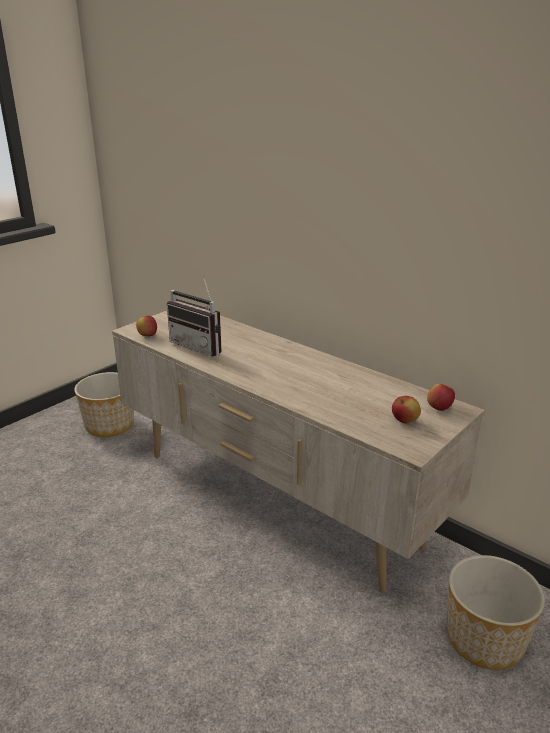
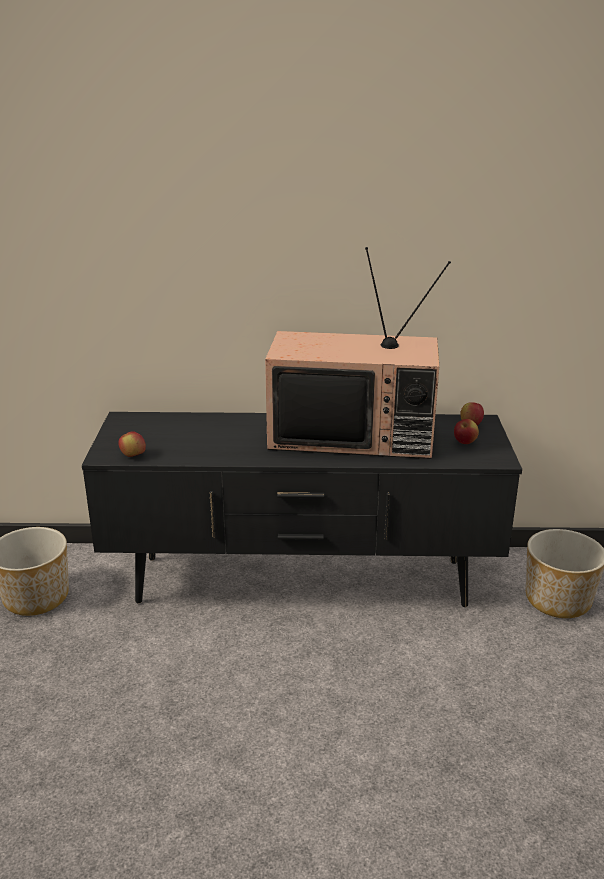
camera: 40 degrees left, 0 degrees up
(201, 346) = (206, 446): radio -> none
(275, 499) = (301, 583): beige tv stand -> black tv stand
(318, 378) = (354, 435): none -> television

